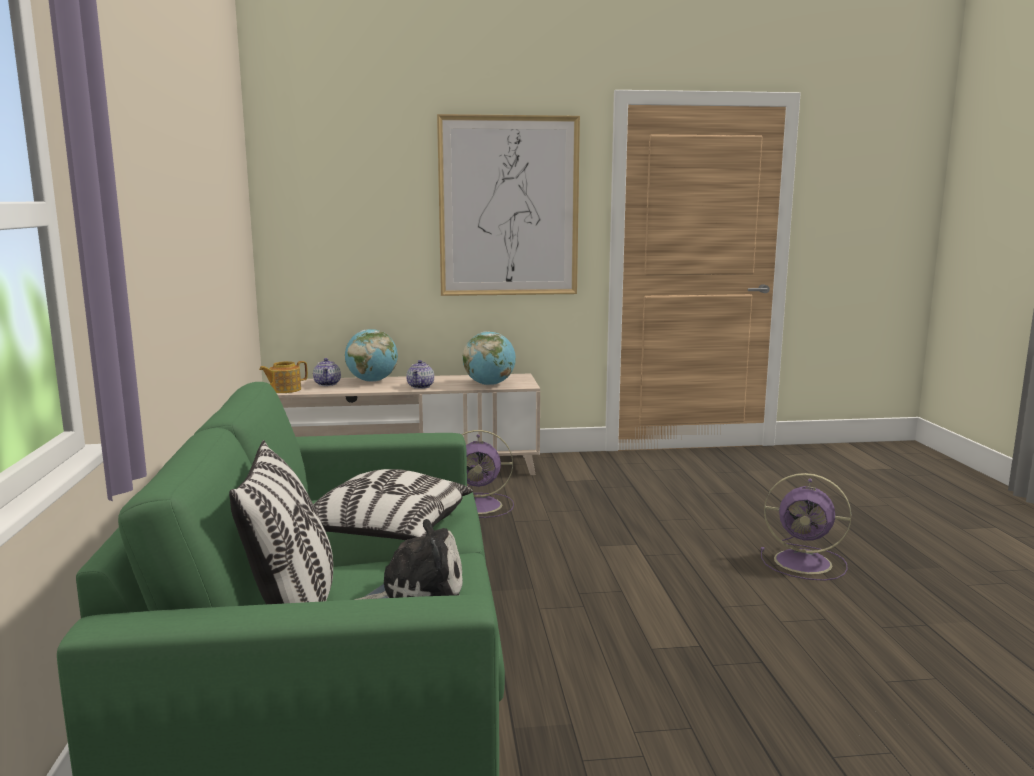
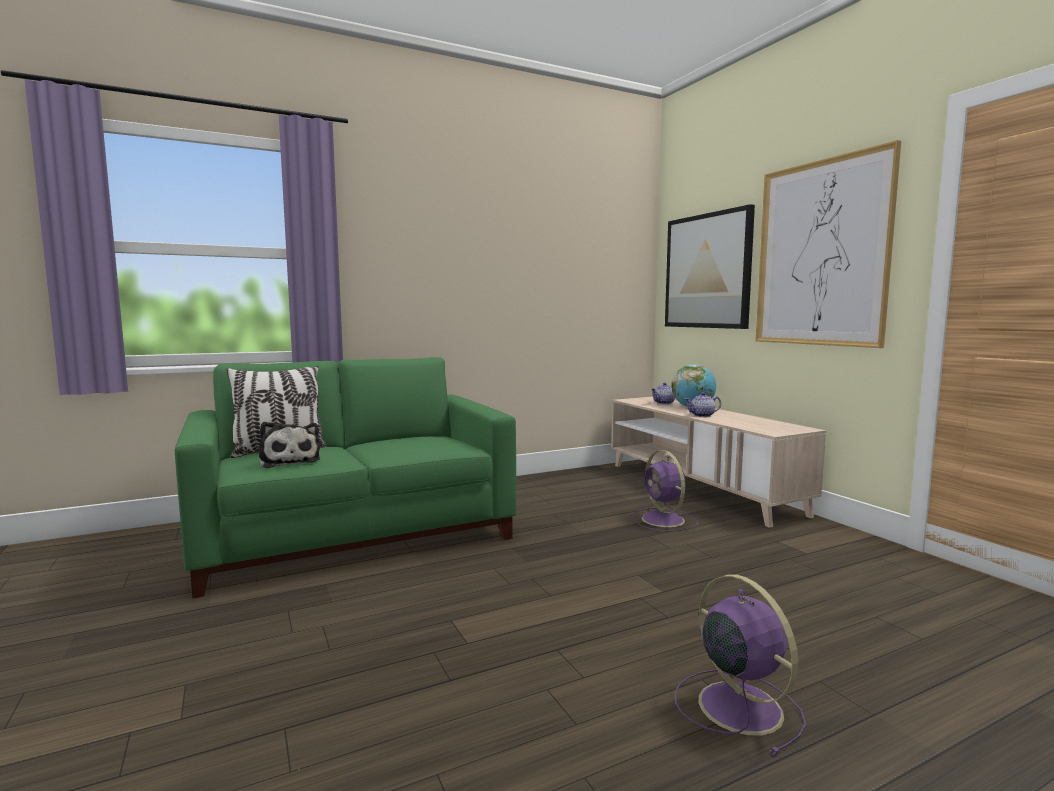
camera: 70 degrees right, 5 degrees down
(284, 390) = (632, 400): teapot -> none
(354, 214) = (707, 271): none -> picture
(387, 531) = (386, 447): pillow -> none
(489, 384) = (750, 426): globe -> none
(805, 562) = (737, 705): purple fan -> purple fan turned 150 degrees clockwise

